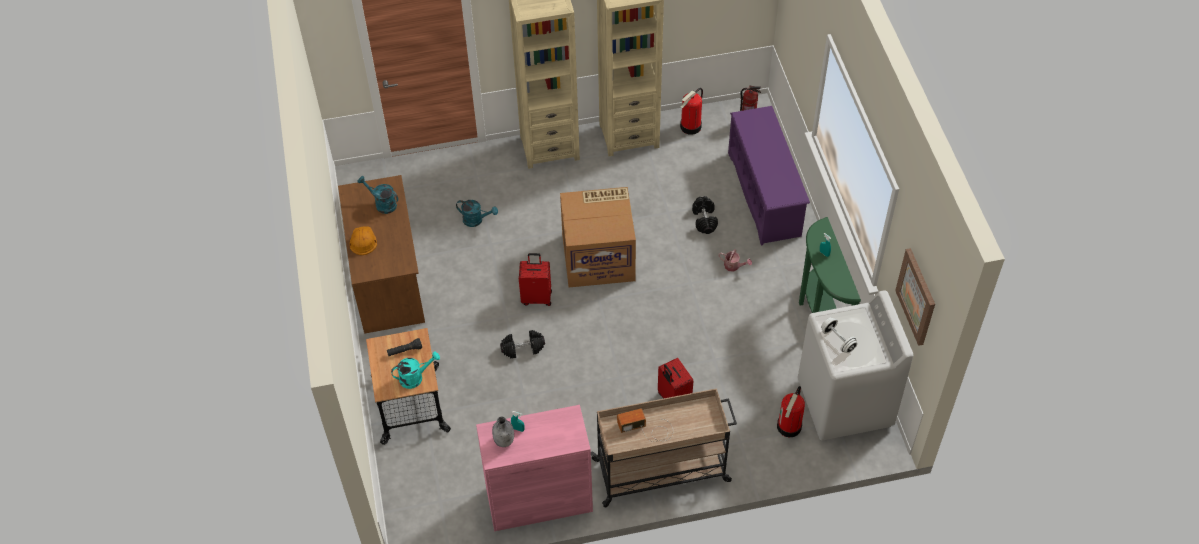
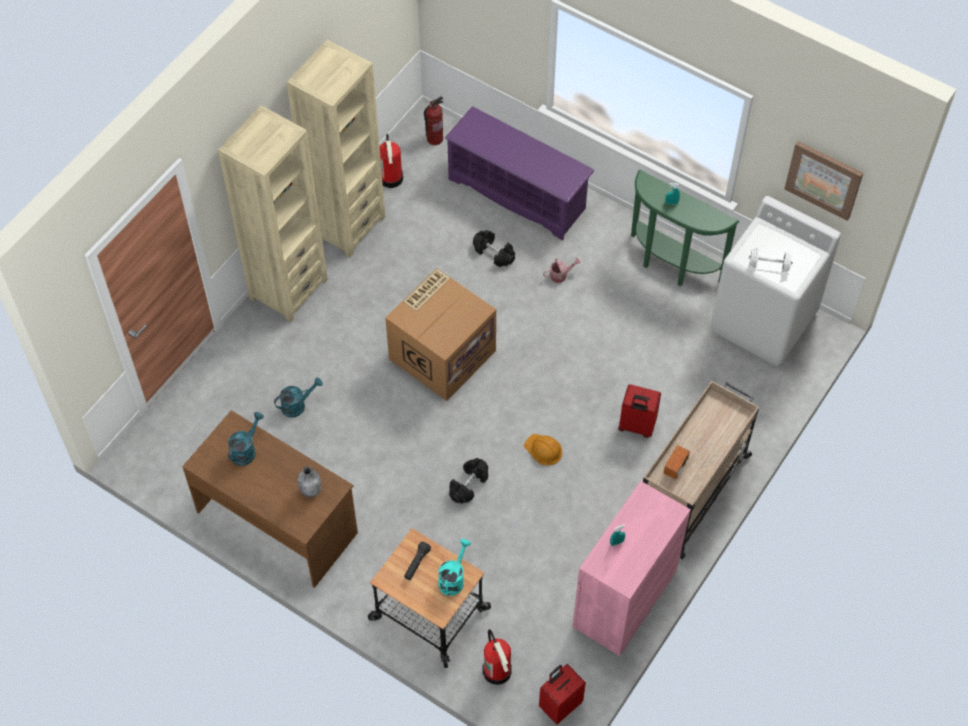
camera: 45 degrees left, 5 degrees up
(363, 241) = (269, 498): orange hard hat -> orange hard hat (543, 450)
(382, 204) = (246, 450): turquoise watering can -> turquoise watering can turned 135 degrees clockwise
(504, 440) = (617, 561): grey bottle -> grey bottle (311, 490)
(537, 297) = (430, 431): red suitcase -> red suitcase (560, 705)
(789, 427) = (745, 374): fire extinguisher -> fire extinguisher (497, 671)

